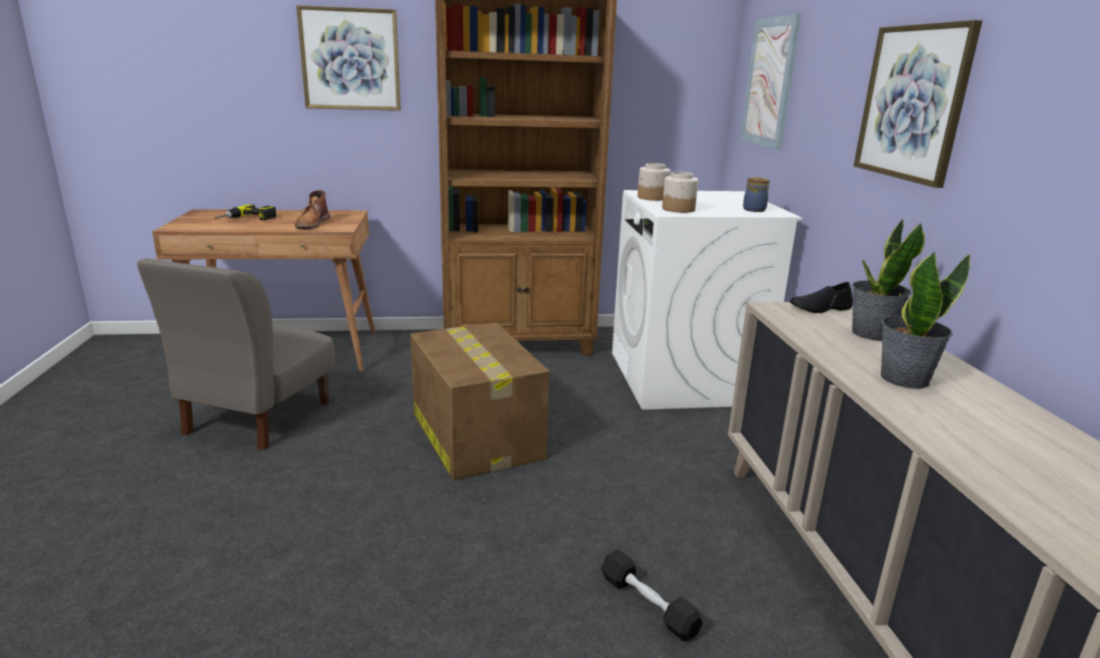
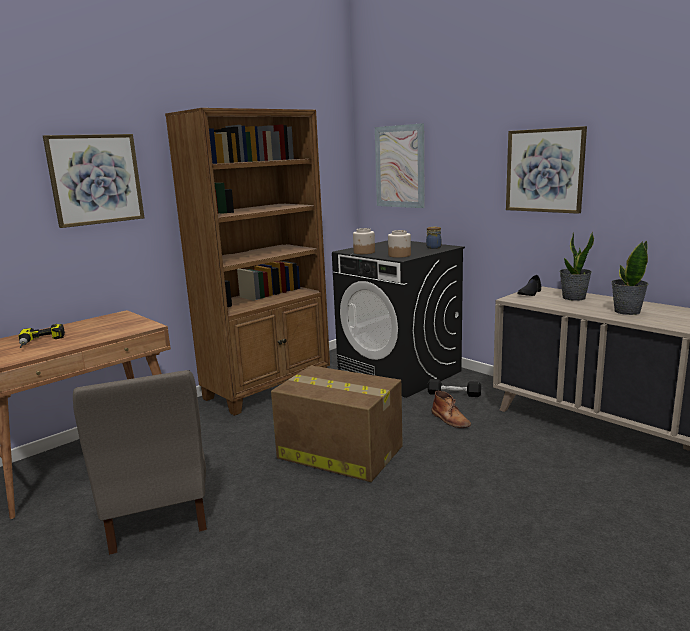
camera: 35 degrees left, 5 degrees down
(312, 223) = (113, 329): brown boot -> brown boot (450, 419)
(648, 605) = (562, 487): black dumbbell -> black dumbbell (454, 394)
(684, 378) = (400, 372): white washing machine -> black washing machine

